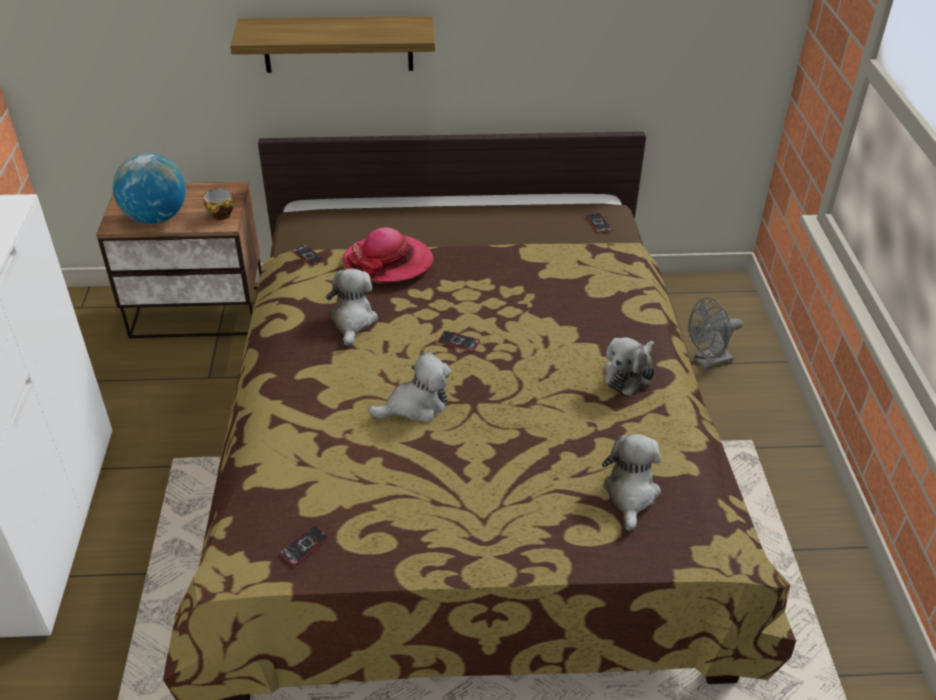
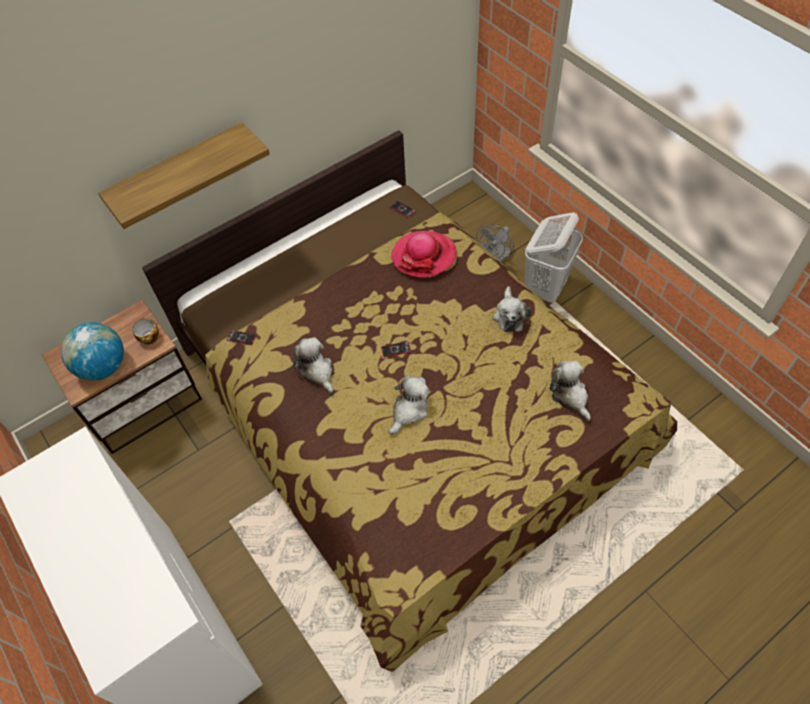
camera: 30 degrees left, 15 degrees up
(304, 546) = (427, 543): phone -> none
(388, 262) = (300, 313): hat -> hat (424, 256)
(751, 420) = (546, 287): none -> white laundry basket

